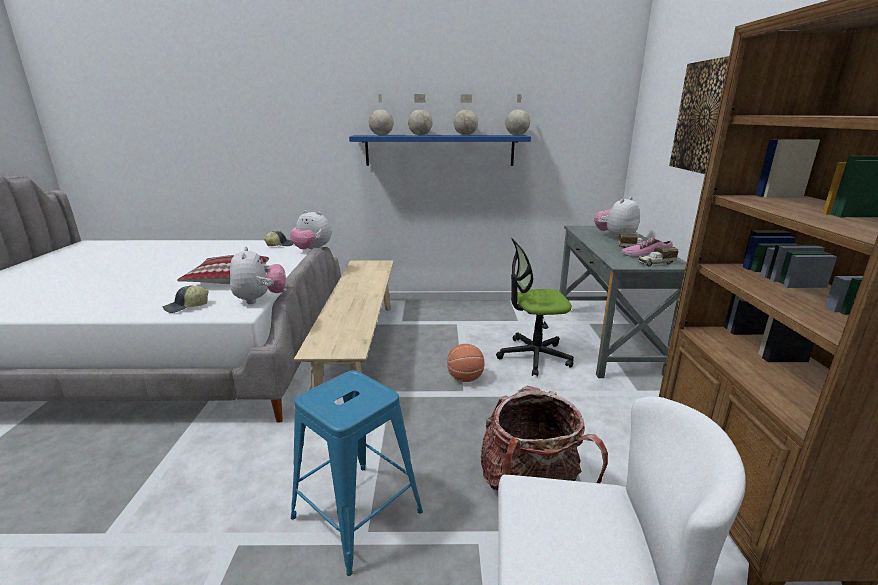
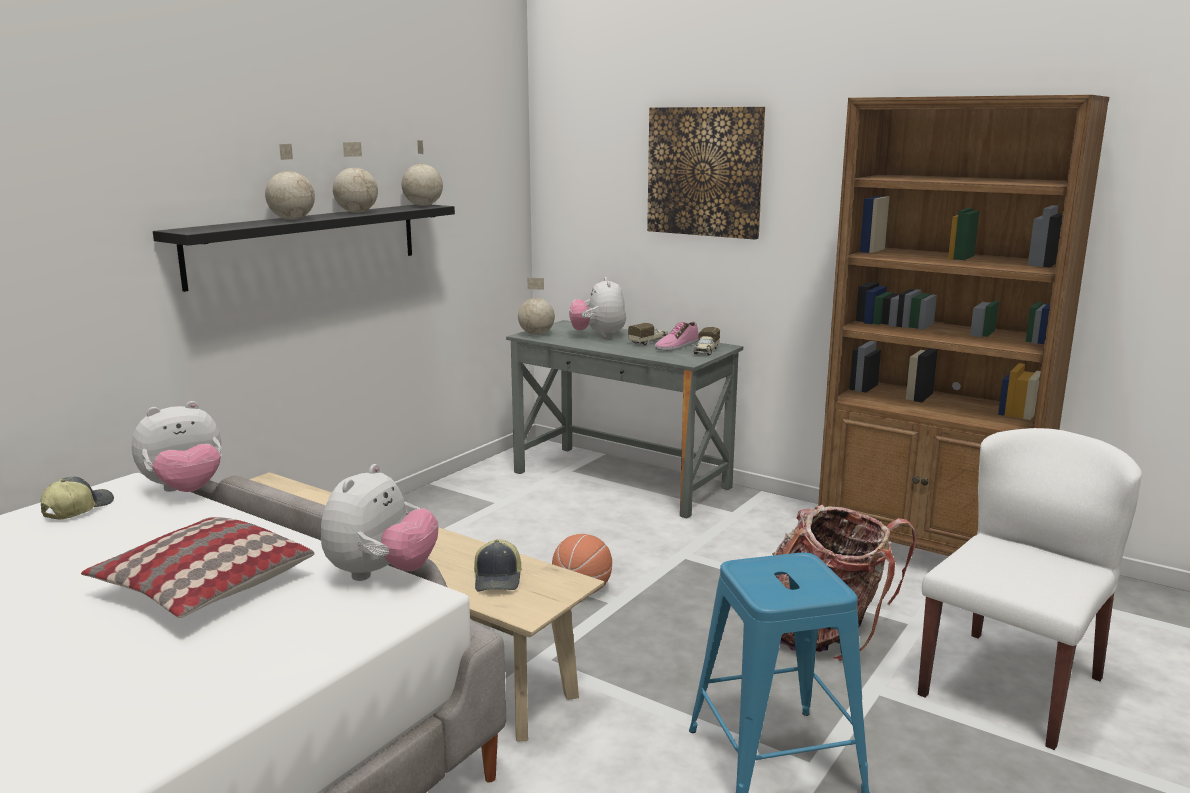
camera: 55 degrees left, 5 degrees down
(187, 307) = (300, 643): cap -> cap (498, 579)
(260, 299) = (381, 574): plush toy -> plush toy turned 90 degrees clockwise
(381, 135) = (230, 226): globe -> globe (536, 334)
(439, 150) = (307, 243): blue shelf -> black shelf
(534, 356) = (595, 530): office chair -> none

